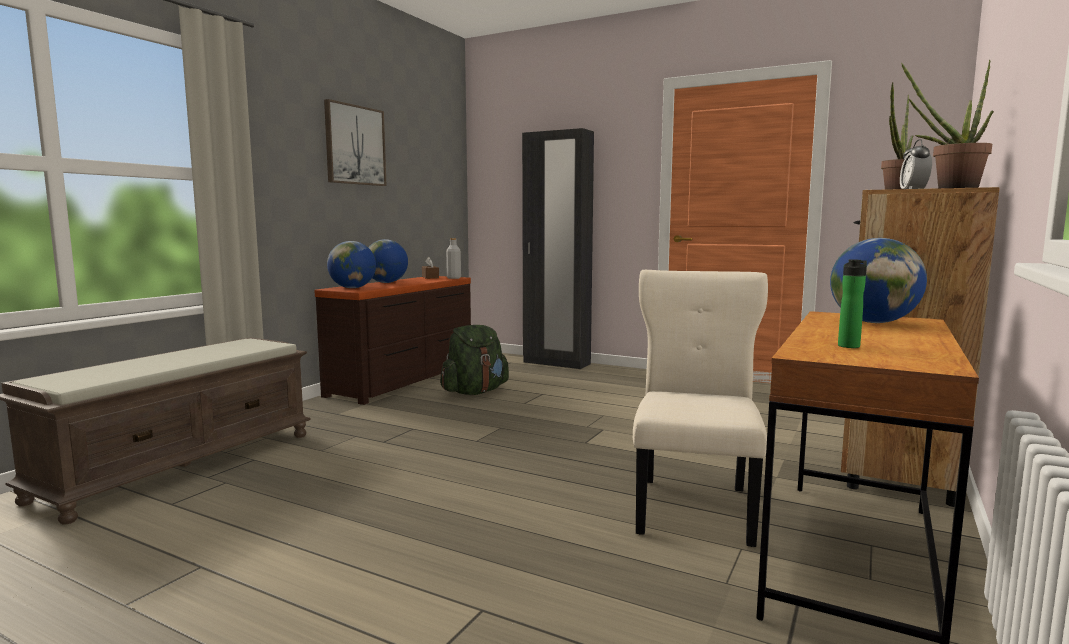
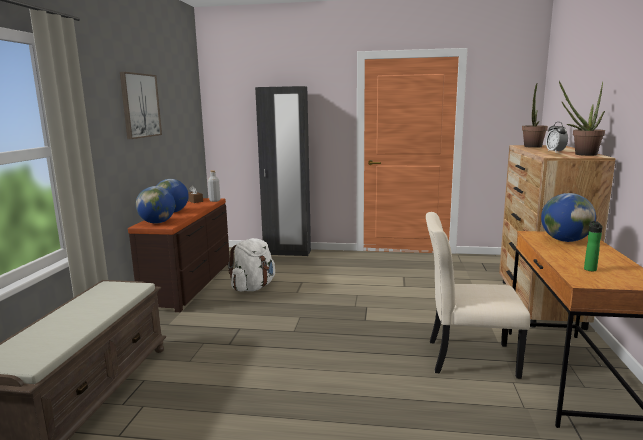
camera: 20 degrees left, 5 degrees up
(474, 392) = (253, 287): green backpack -> white backpack
(694, 507) = (467, 358): beige chair -> beige chair turned 75 degrees counterclockwise

